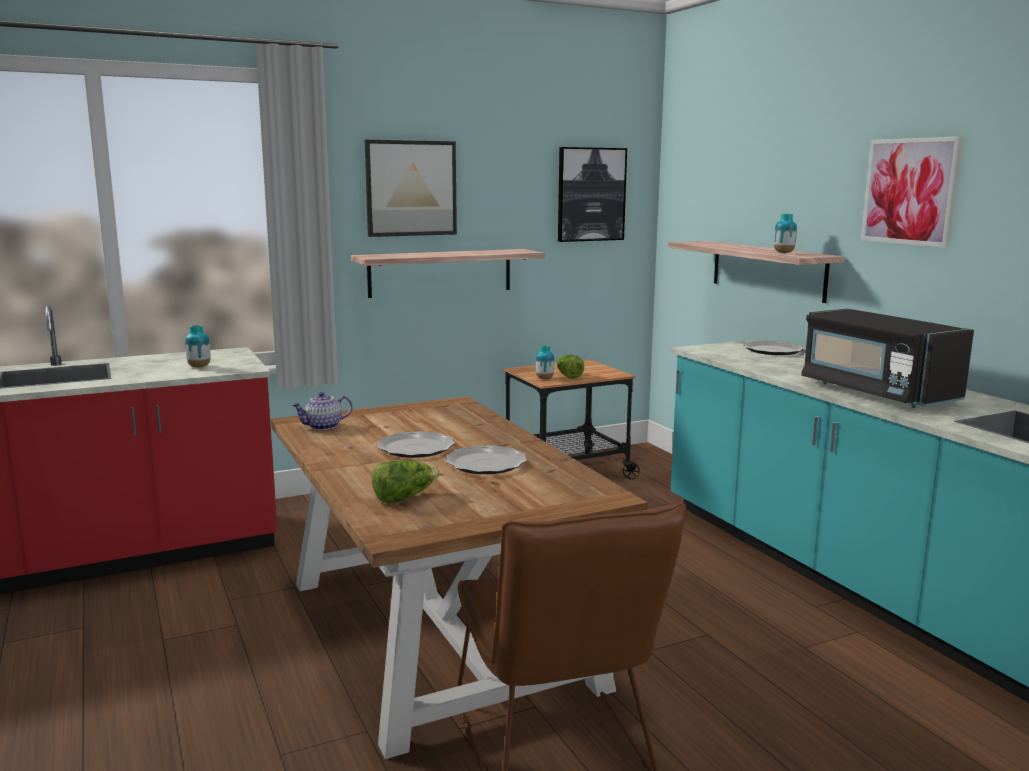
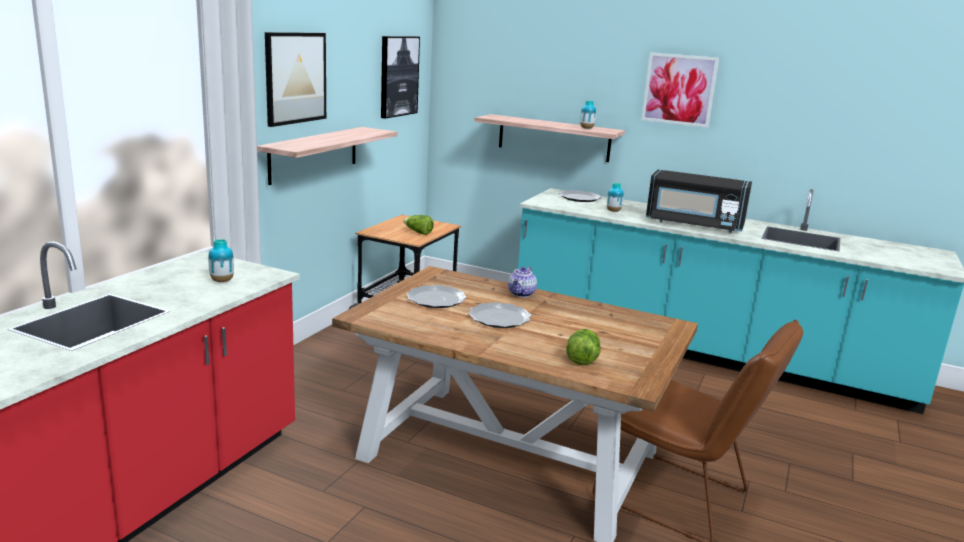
camera: 40 degrees left, 5 degrees up
(323, 427) = (394, 316): teapot -> teapot (522, 294)
(485, 463) = (566, 319): plate -> plate (435, 299)
(544, 378) = (407, 238): vase -> vase (613, 211)

